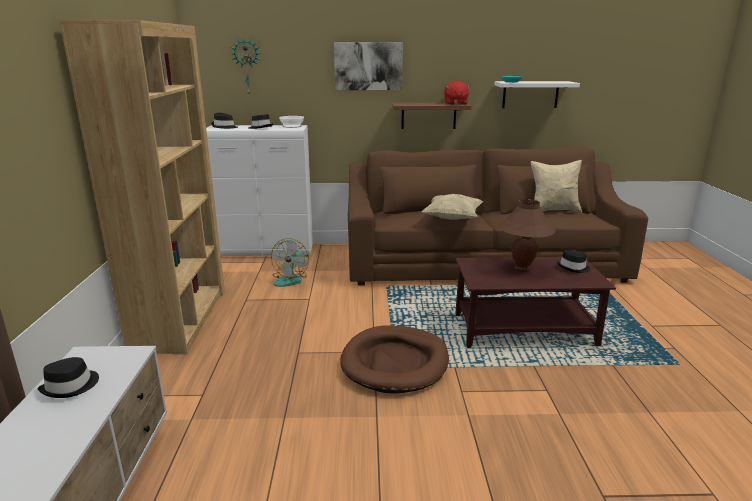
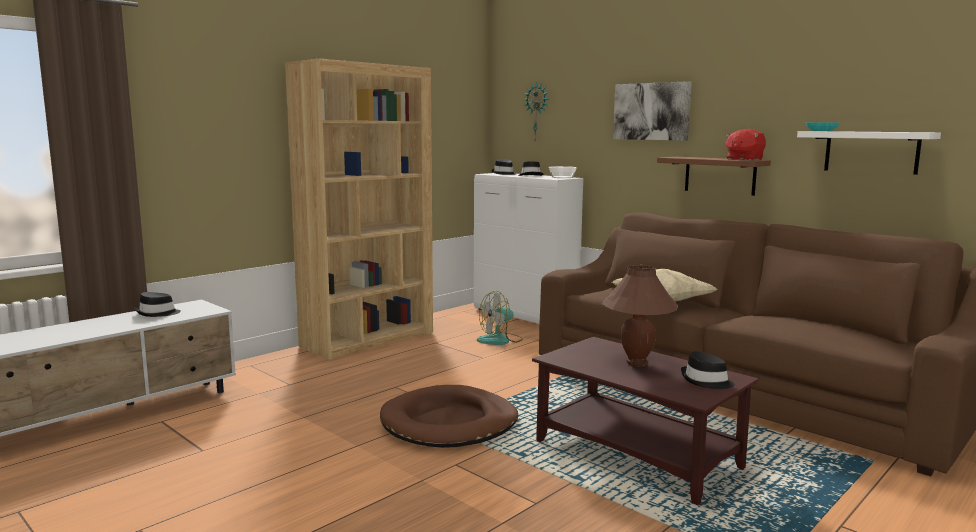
camera: 45 degrees right, 10 degrees down
(553, 210) = (827, 324): beige pillow -> none

